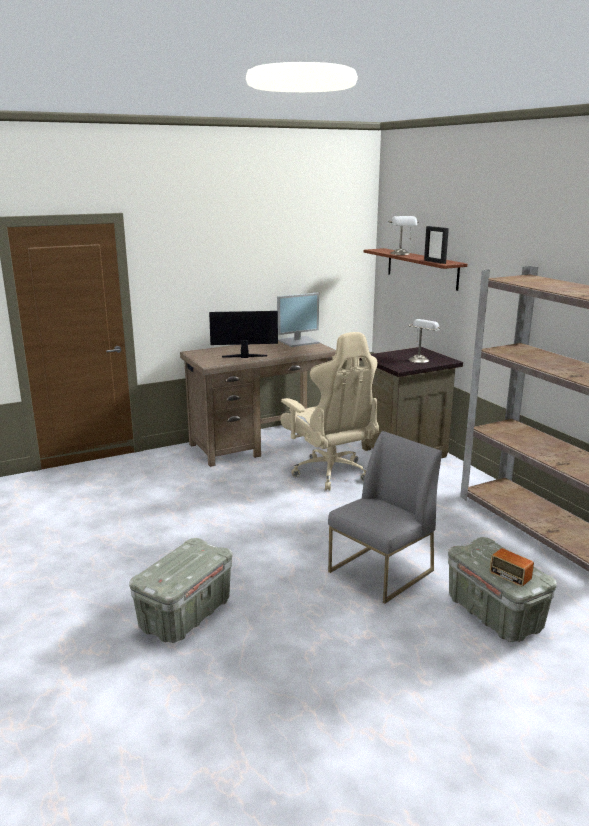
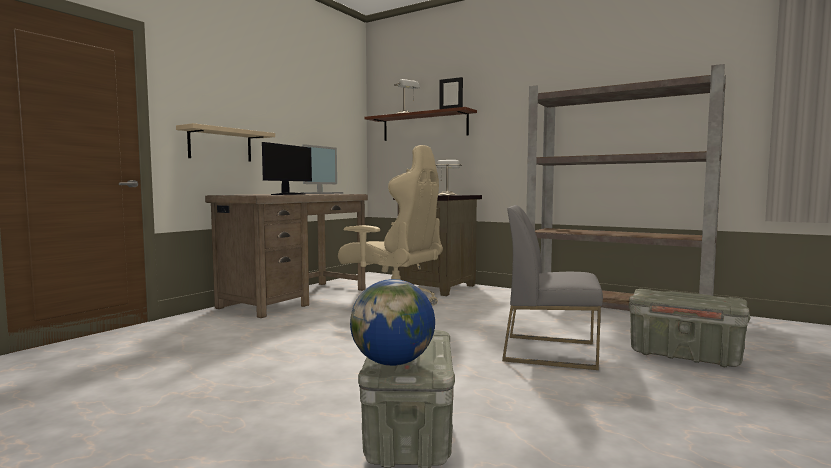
camera: 30 degrees left, 15 degrees down
(156, 575) = (393, 363): none -> globe
(195, 304) = (220, 145): none -> beige shelf
(244, 357) = (287, 194): monitor -> monitor turned 150 degrees clockwise
(381, 572) = (550, 351): grey chair -> grey chair turned 90 degrees counterclockwise
(499, 564) = (687, 297): radio -> none

